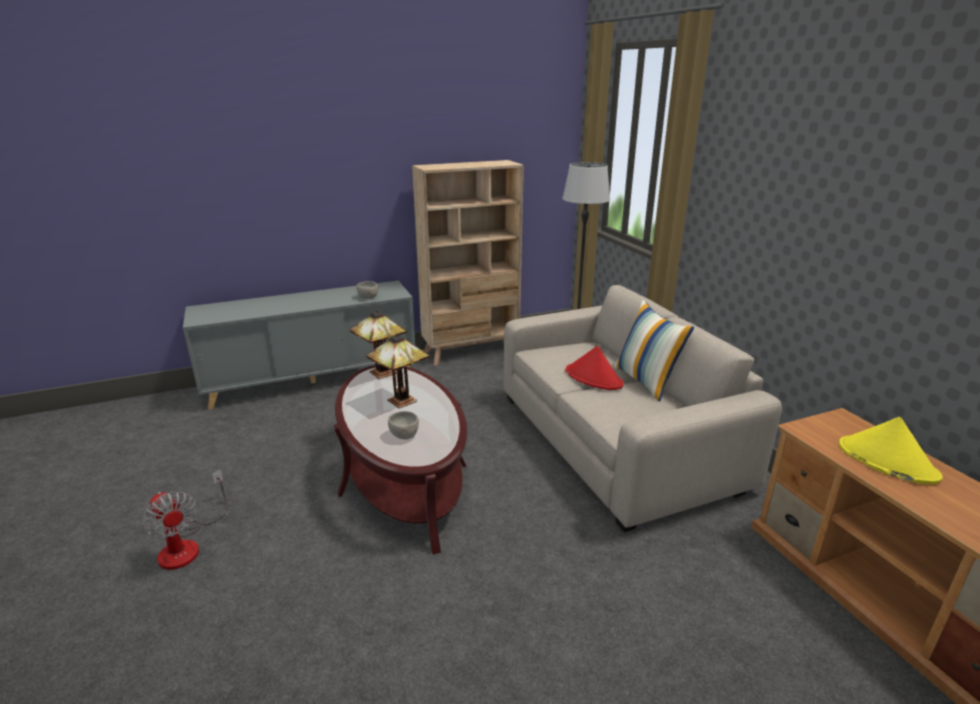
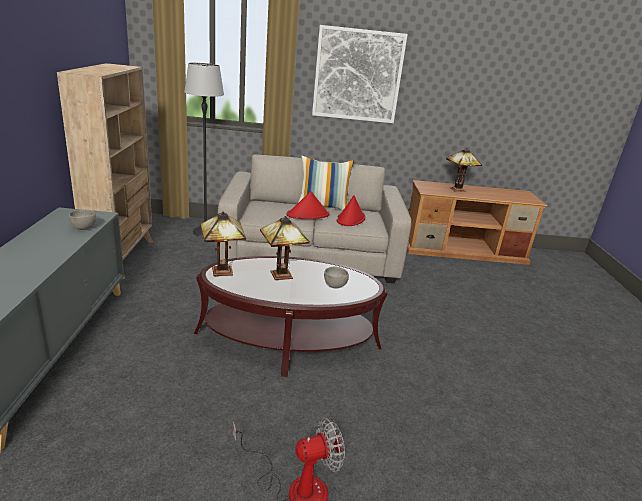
camera: 70 degrees left, 0 degrees up
(628, 407) = (351, 219): none -> red hat
(777, 193) = (357, 75): none -> picture
(886, 461) = (457, 190): yellow hat -> table lamp

